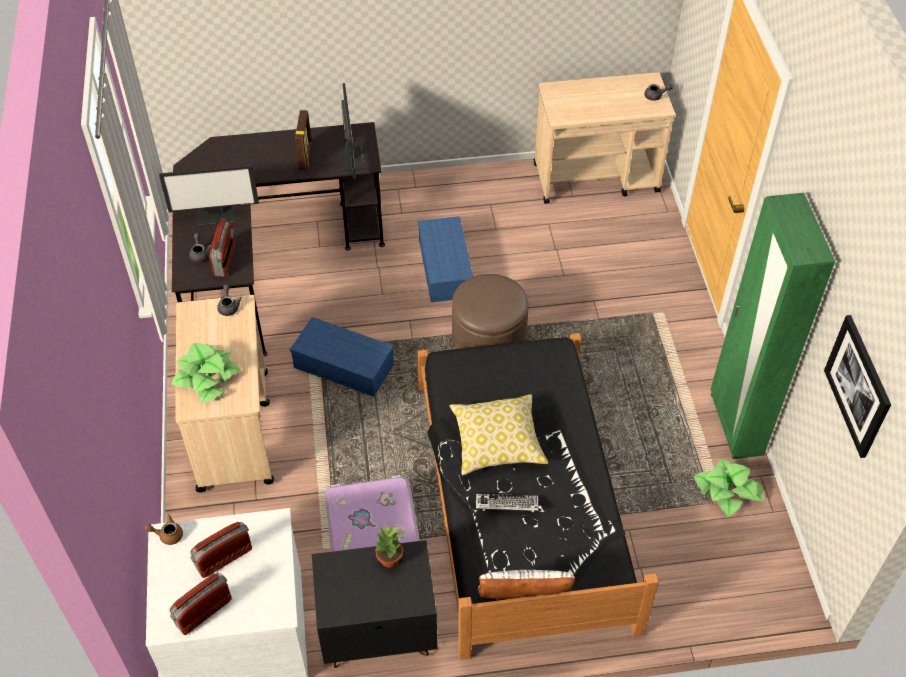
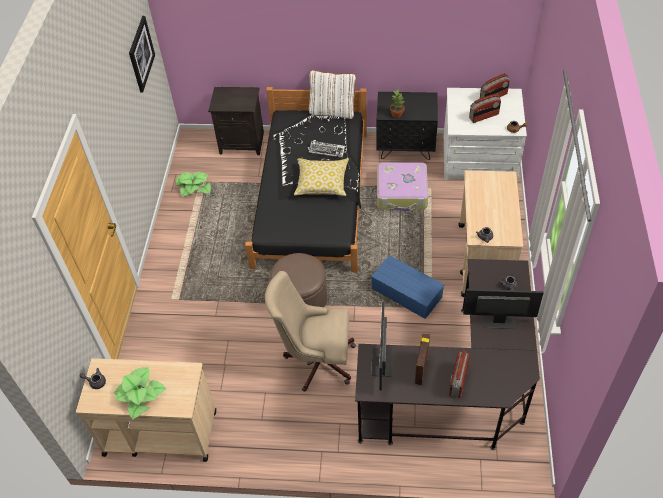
camera: 165 degrees left, 0 degrees up
(206, 377) = (498, 193): potted plant -> potted plant (140, 394)
(225, 260) = (489, 279): radio -> radio (458, 380)
(446, 269) = (316, 360): blue storage box -> beige office chair
(689, 599) = (242, 142): none -> black nightstand
(735, 424) = (168, 220): green wardrobe -> none

